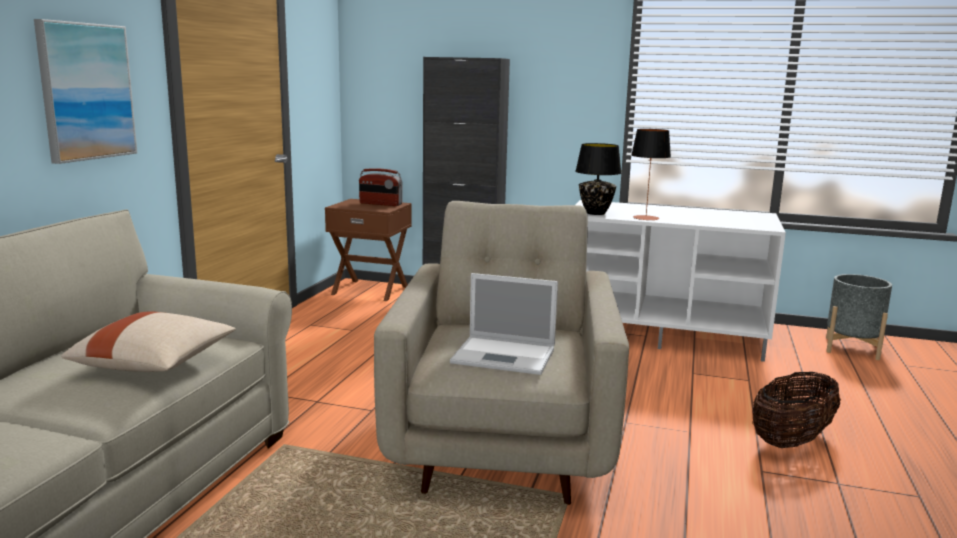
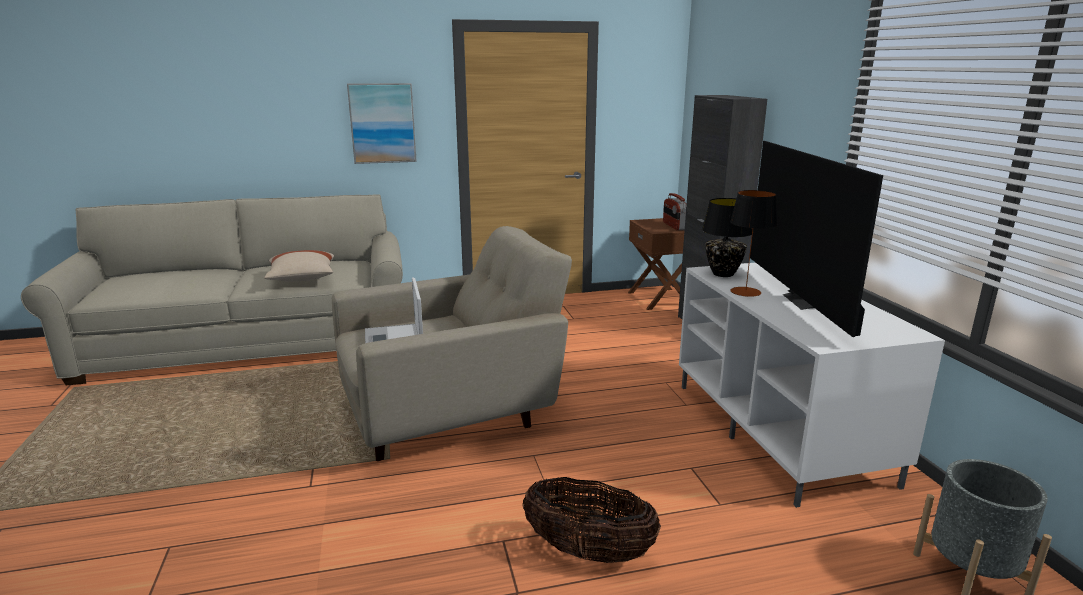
camera: 60 degrees right, 5 degrees up
(682, 214) = (806, 301): none -> television

